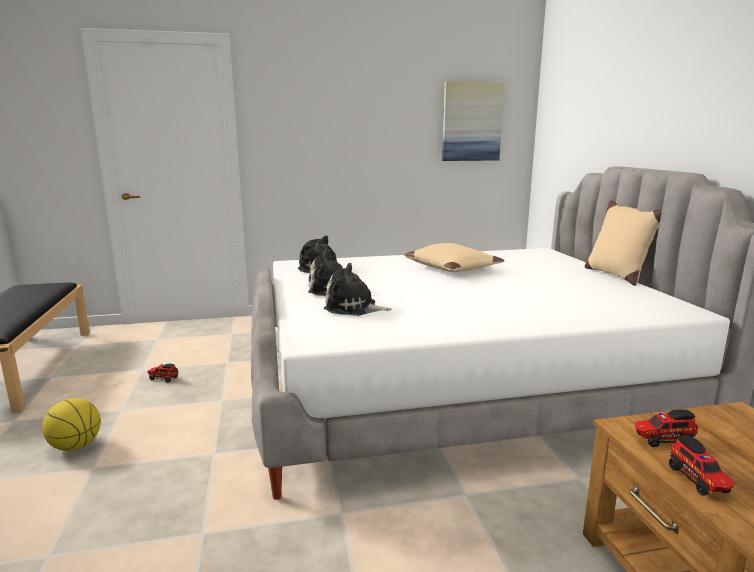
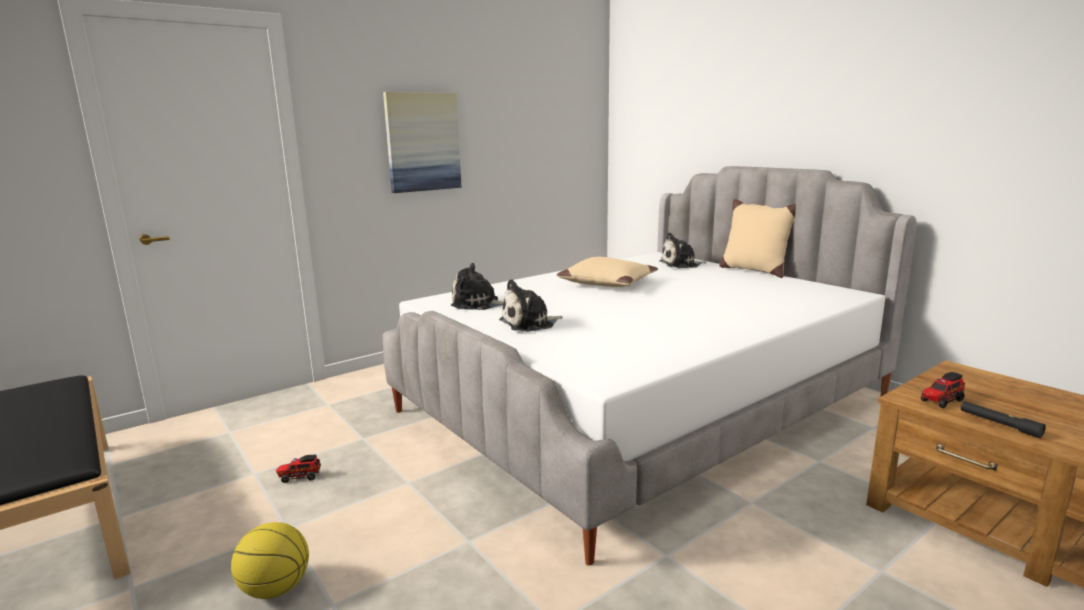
camera: 25 degrees left, 0 degrees up
(353, 308) = (584, 338): plush toy -> plush toy (681, 264)
(471, 122) = (552, 123): picture -> picture (422, 142)
(698, 481) = (999, 424): toy truck -> black flashlight

